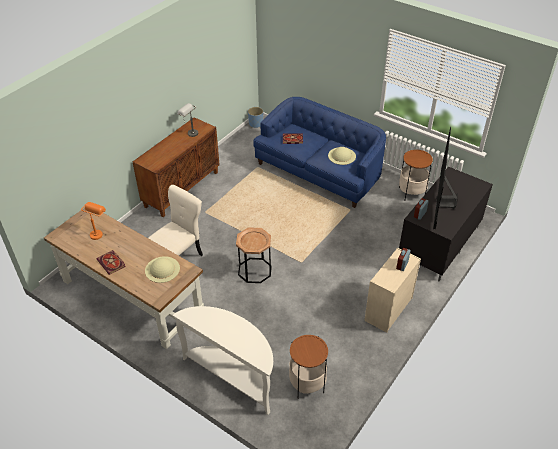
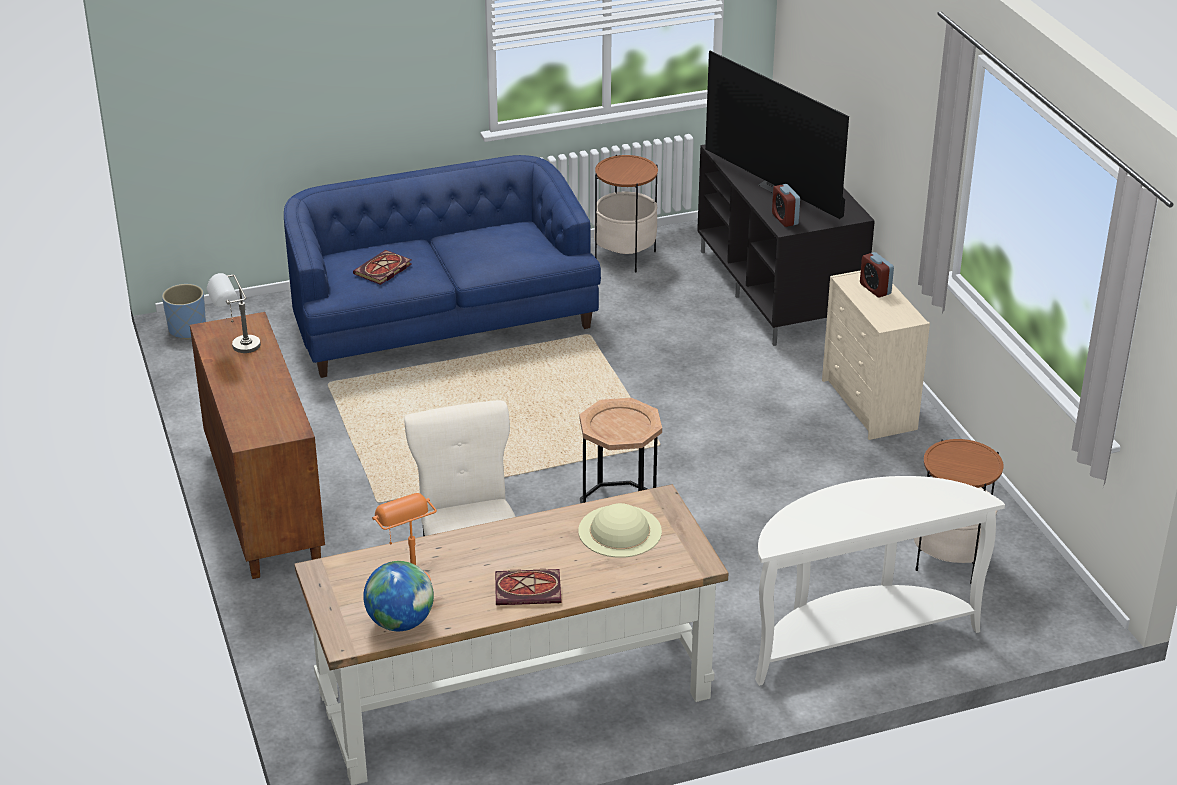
camera: 55 degrees left, 10 degrees down
(73, 242) = (400, 622): none -> globe
(341, 156) = (505, 241): beige hat -> none

